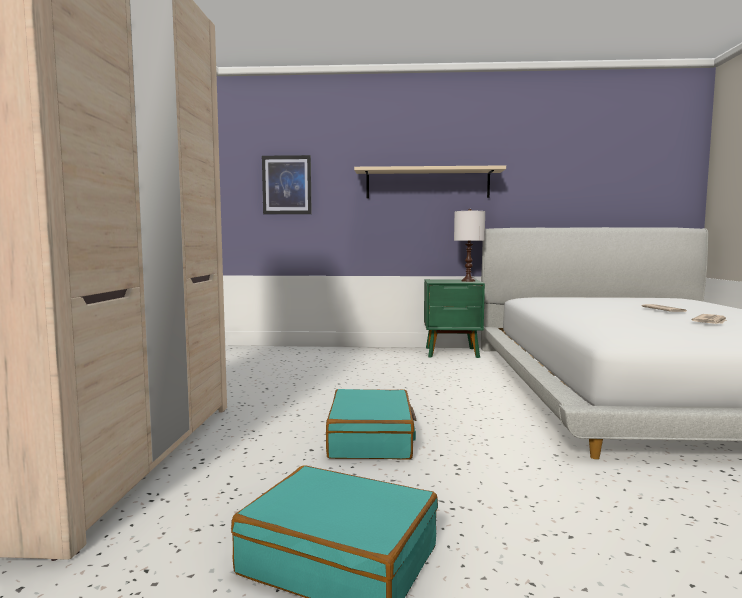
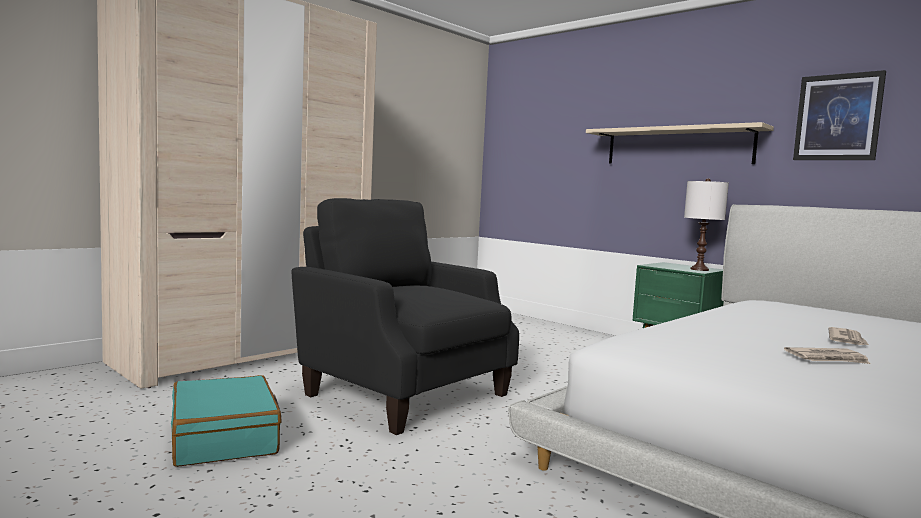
camera: 40 degrees right, 0 degrees up
(287, 185) = (536, 149): picture -> picture (837, 117)
(371, 439) = (403, 393): turquoise suitcase -> black armchair

